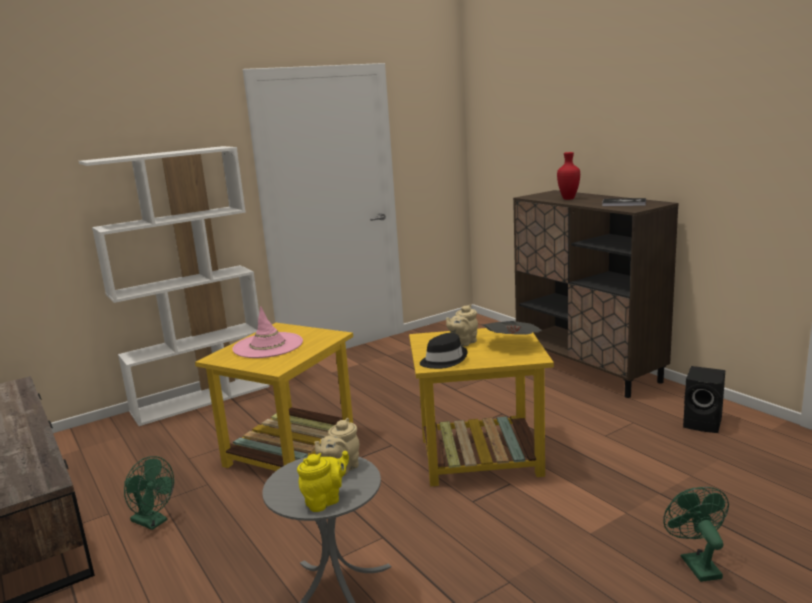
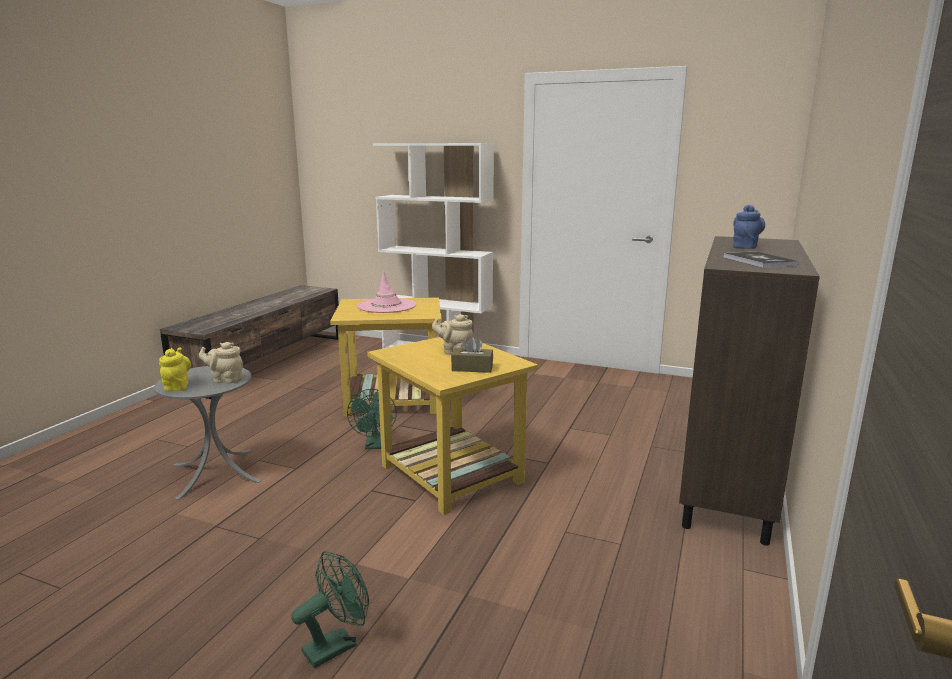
camera: 55 degrees right, 0 degrees up
(153, 522) = (273, 393): green fan -> green fan (374, 445)
(325, 501) = (177, 386): yellow teapot -> yellow teapot turned 120 degrees counterclockwise
(443, 360) = (405, 353): black hat -> none
(513, 344) = (472, 368): newspaper -> brown tissue box
(569, 199) = (745, 247): red vase -> blue teapot
(704, 423) = (684, 600): black speaker -> none

